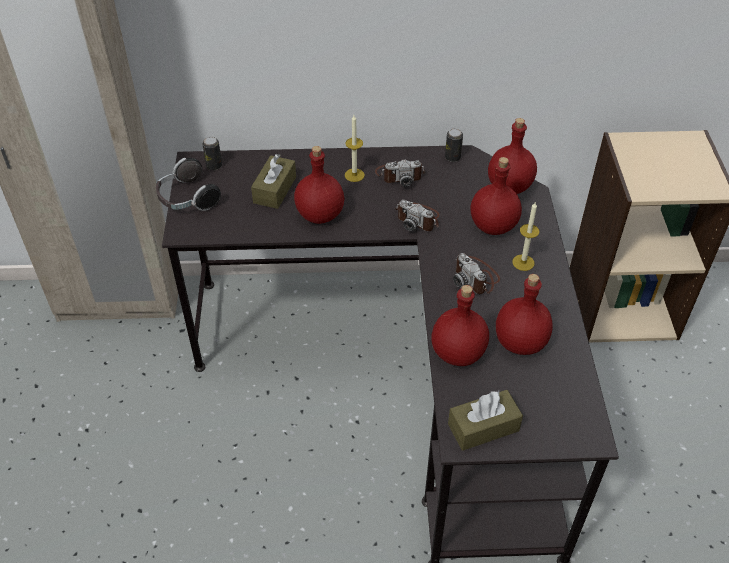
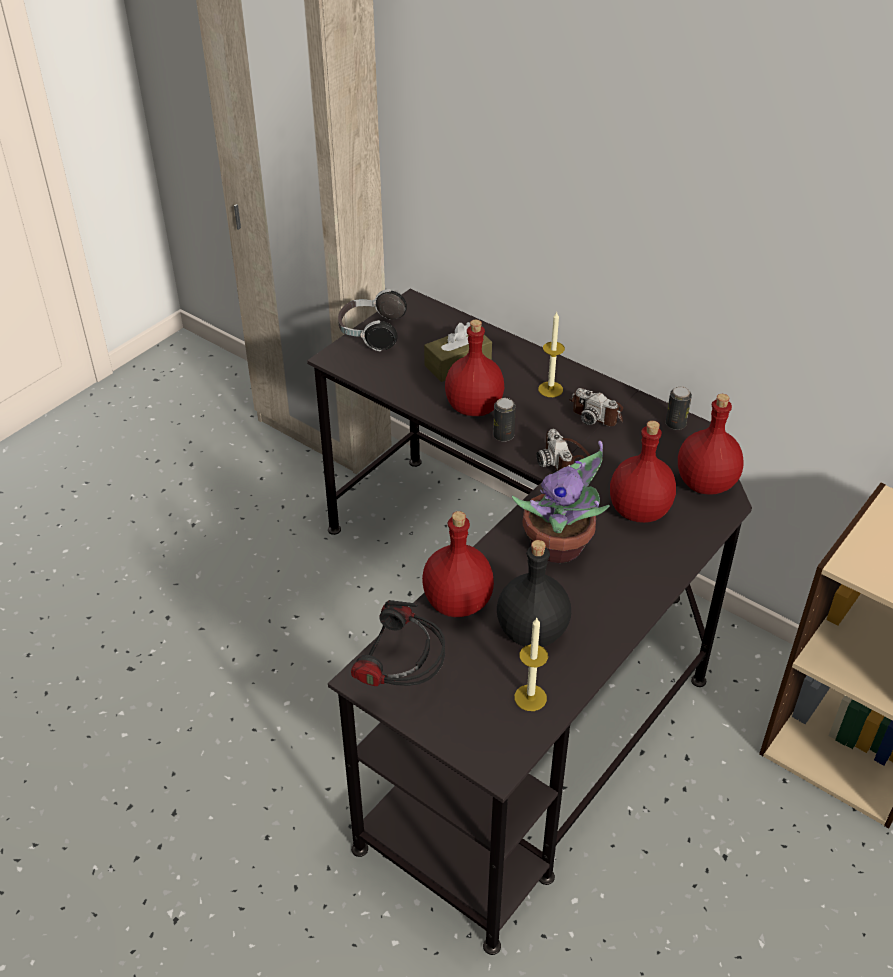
camera: 40 degrees right, 5 degrees down
(214, 165) = (428, 316): can -> can (503, 435)
(476, 277) = (560, 547): camera -> potted plant
(483, 427) = (401, 681): brown tissue box -> headphones
(519, 342) = (531, 631): red bottle -> black bottle
(523, 262) = (628, 563): candle -> candle (530, 697)

